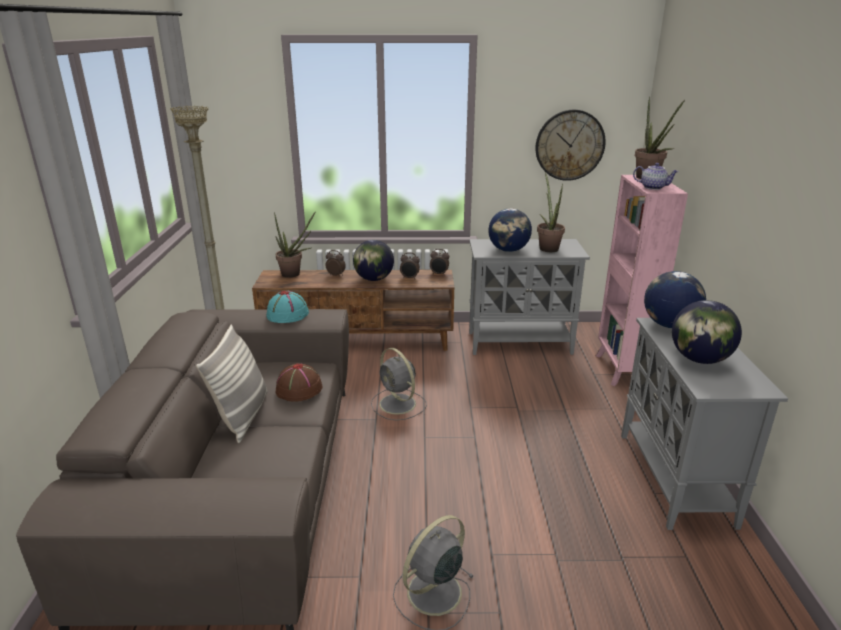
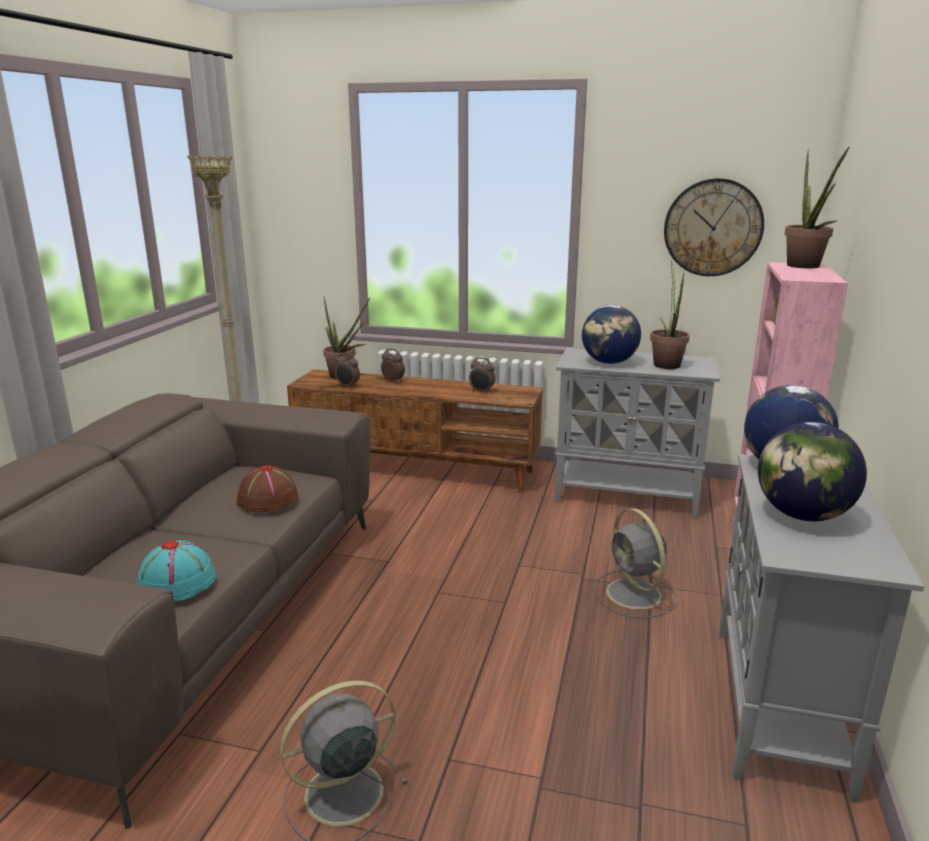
camera: 15 degrees right, 5 degrees down
(243, 416) = (184, 521): pillow -> none
(288, 314) = (290, 411): turquoise hat -> turquoise hat (178, 582)
(374, 279) = (436, 389): globe -> none
(398, 405) = (425, 548): grey fan -> grey fan (635, 595)
(439, 274) = (522, 390): alarm clock -> alarm clock (347, 386)
(653, 187) = (800, 275): teapot -> none

